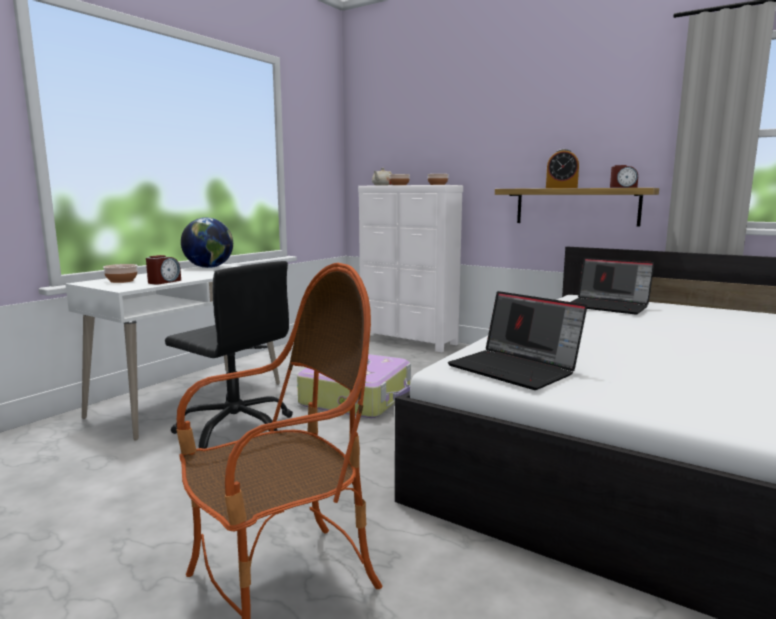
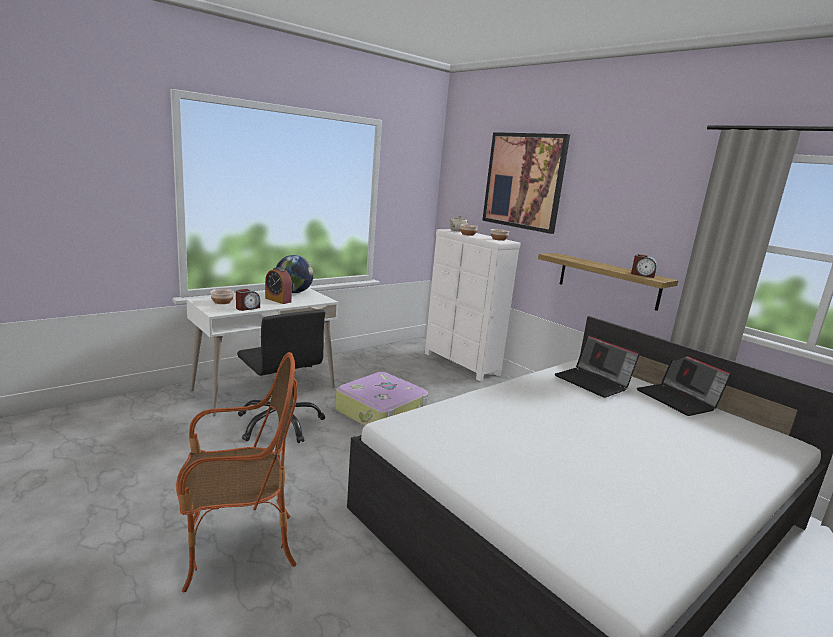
camera: 15 degrees right, 5 degrees up
(455, 116) = (524, 181): none -> picture
(516, 369) = (437, 437): laptop -> laptop (678, 400)
(561, 188) = (594, 263): alarm clock -> alarm clock (278, 300)

